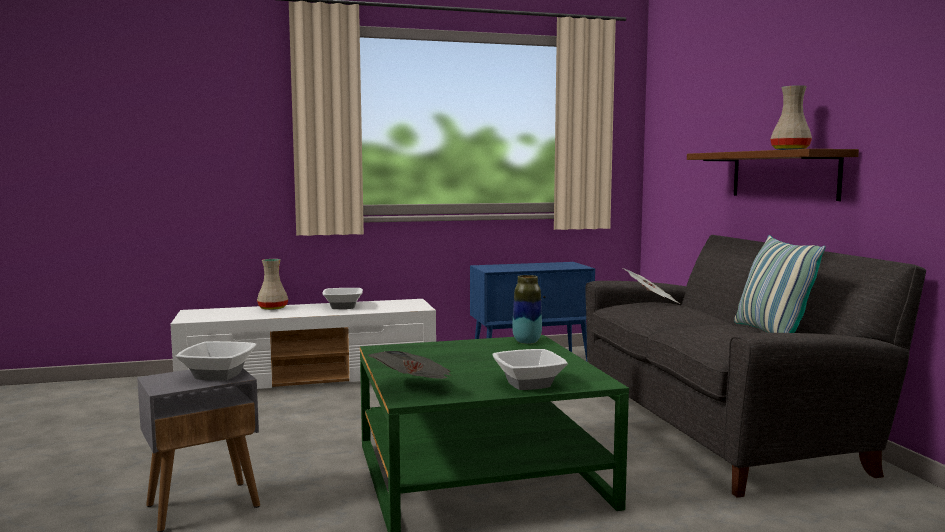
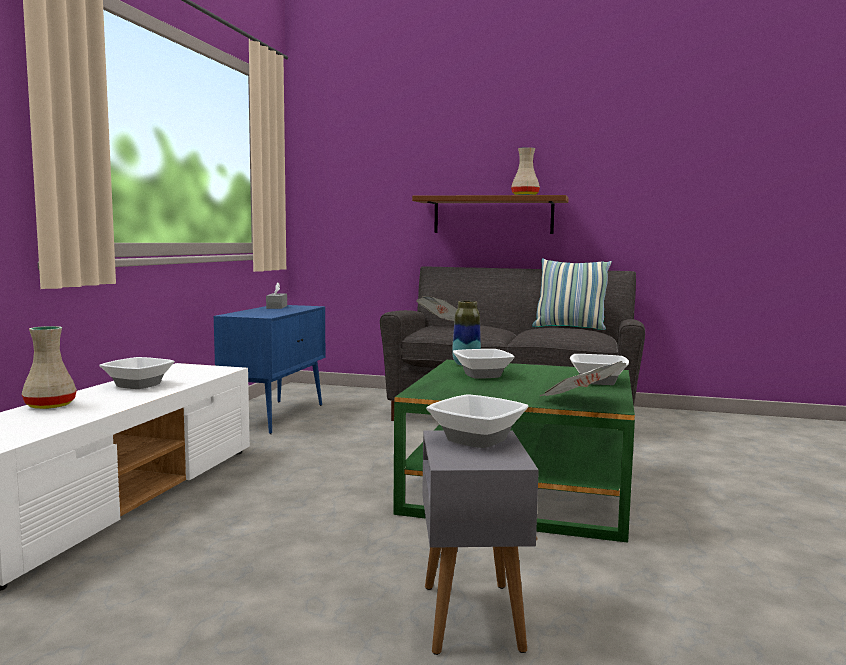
camera: 60 degrees left, 0 degrees up
(484, 351) = (481, 375): none -> bowl
(554, 264) = (276, 307): none -> grey tissue box

